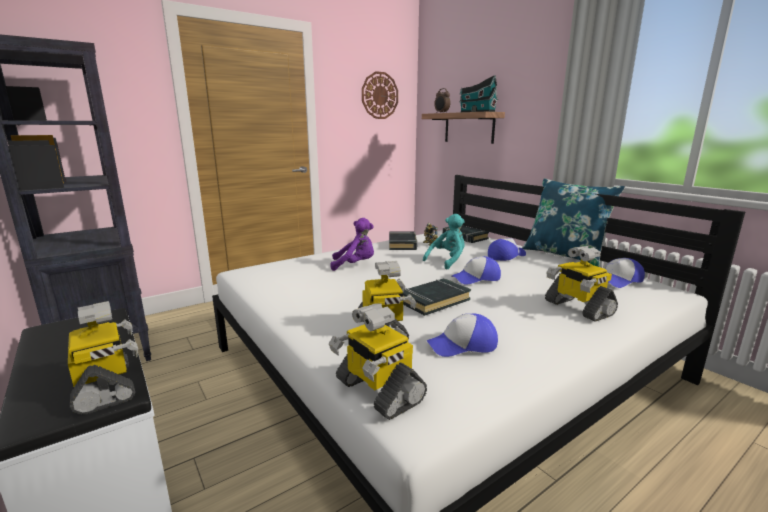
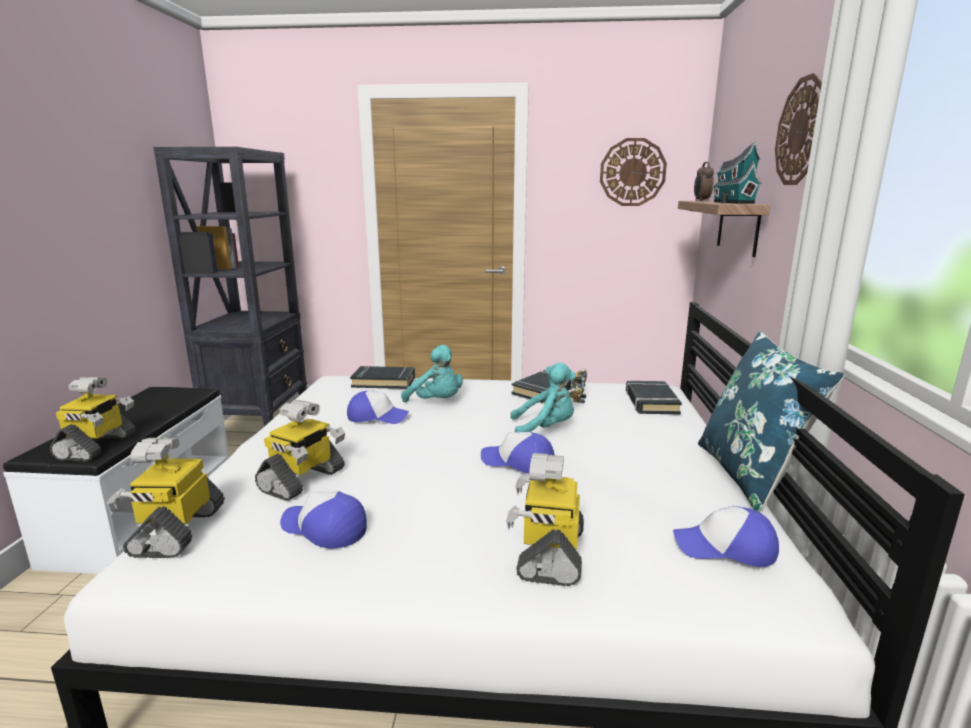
camera: 40 degrees right, 0 degrees up
(355, 265) = (437, 402): purple plush toy -> turquoise plush toy
(434, 301) = (411, 470): black book -> black book (384, 382)
(506, 256) = (643, 446): cap -> cap (377, 417)
(529, 69) = (800, 131): none -> wall clock

